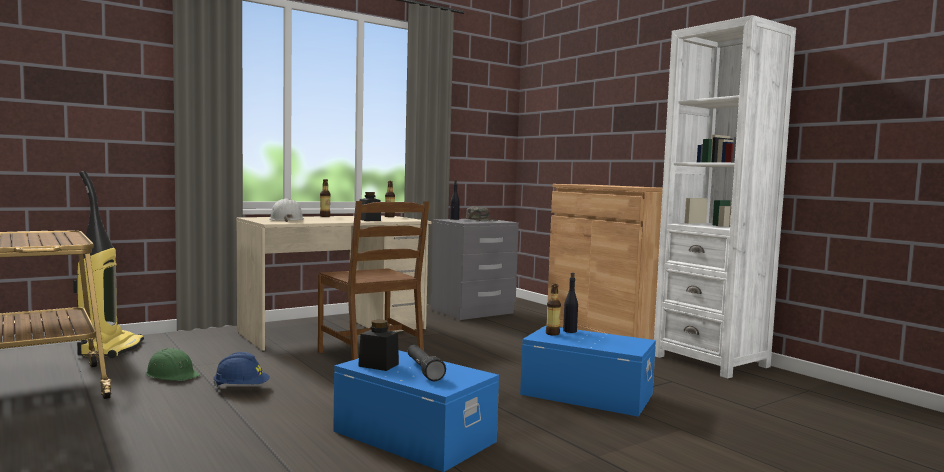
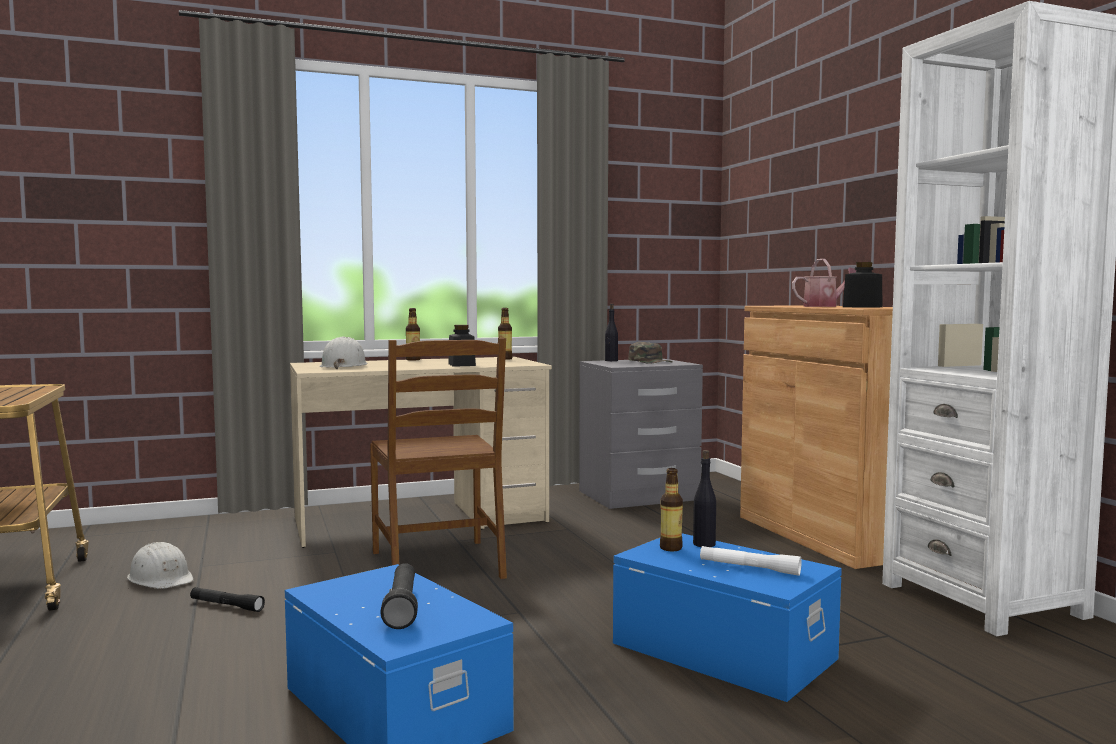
camera: 15 degrees right, 0 degrees up
(110, 349) = (125, 535): vacuum cleaner -> none
(172, 375) = (161, 578): green hard hat -> white hard hat
(241, 388) = (226, 605): blue hard hat -> black flashlight
(378, 365) = (346, 593): black jar -> black jar (862, 307)
(606, 342) = (749, 568): none -> white flashlight
(608, 185) = (824, 306): none -> watering can

